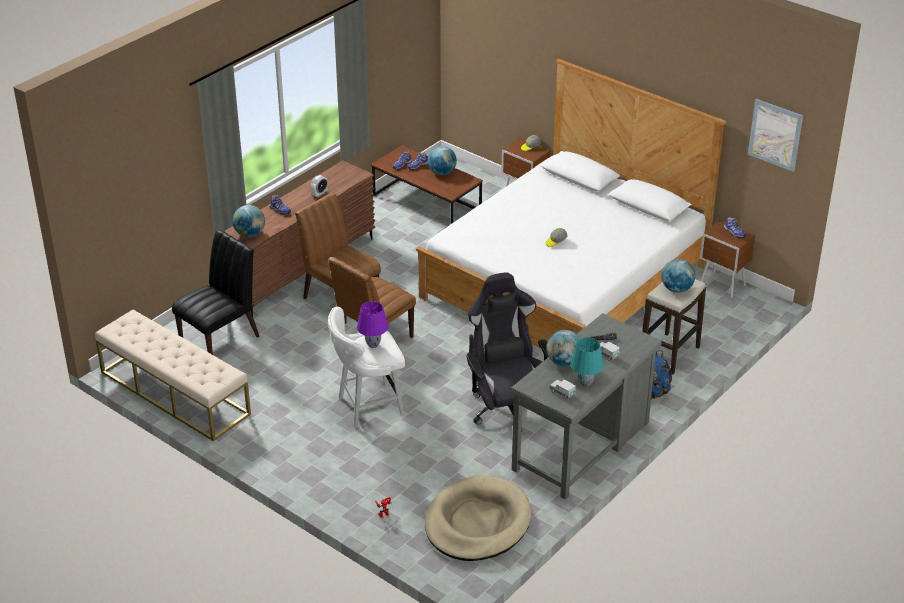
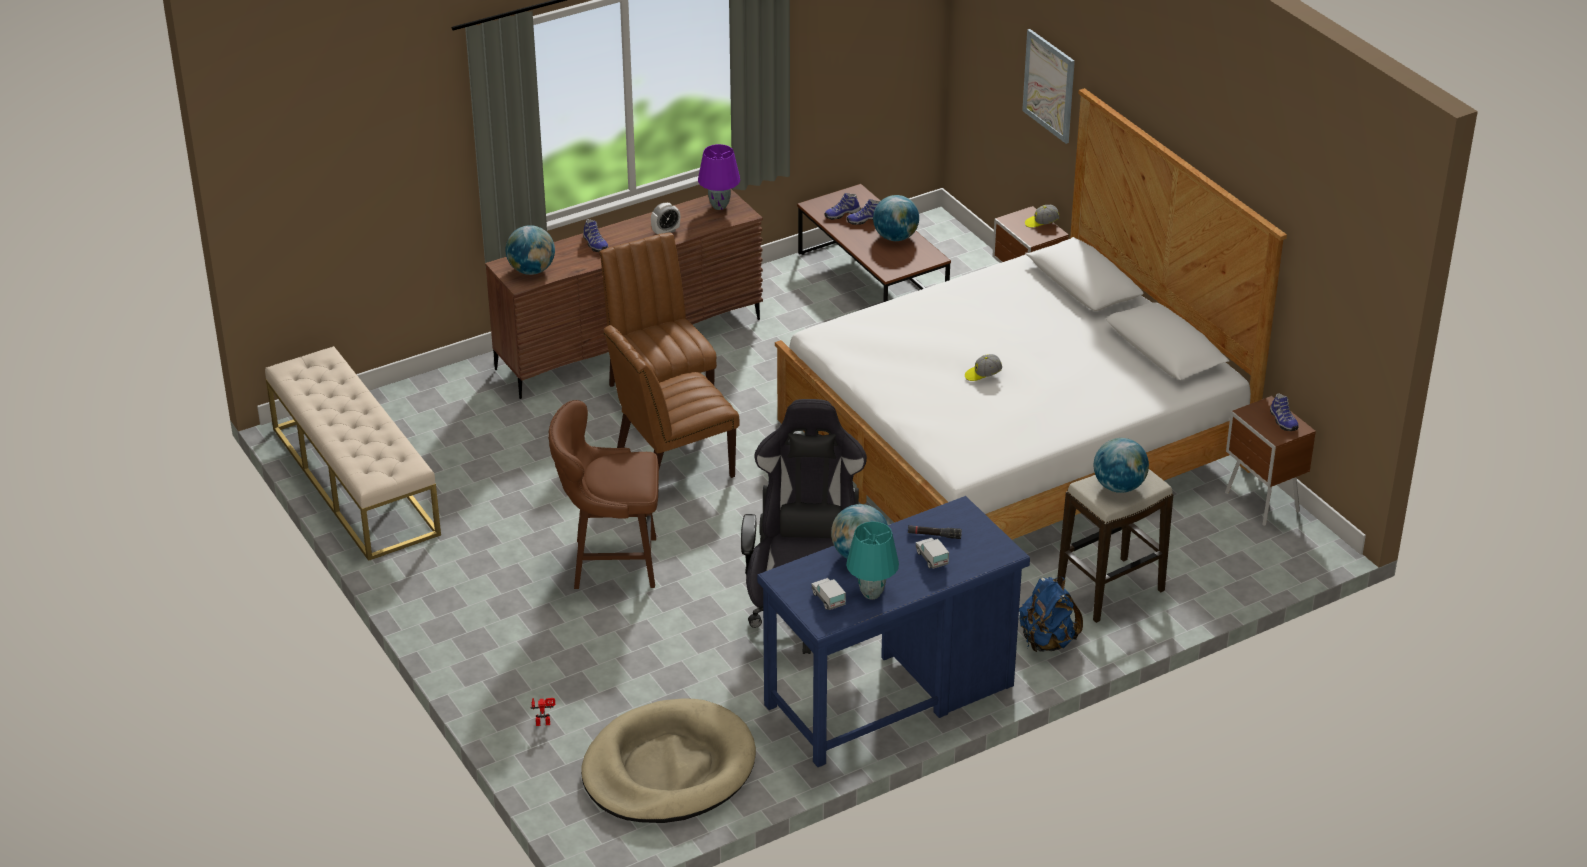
camera: 20 degrees right, 0 degrees up
(220, 341) = (457, 421): black chair -> none
(367, 406) = (609, 563): white stool -> brown stool
(373, 345) = (617, 469): purple table lamp -> purple table lamp (719, 206)
(582, 446) = (890, 696): grey desk -> blue desk
(775, 134) = (1349, 271): picture -> picture (1049, 85)

